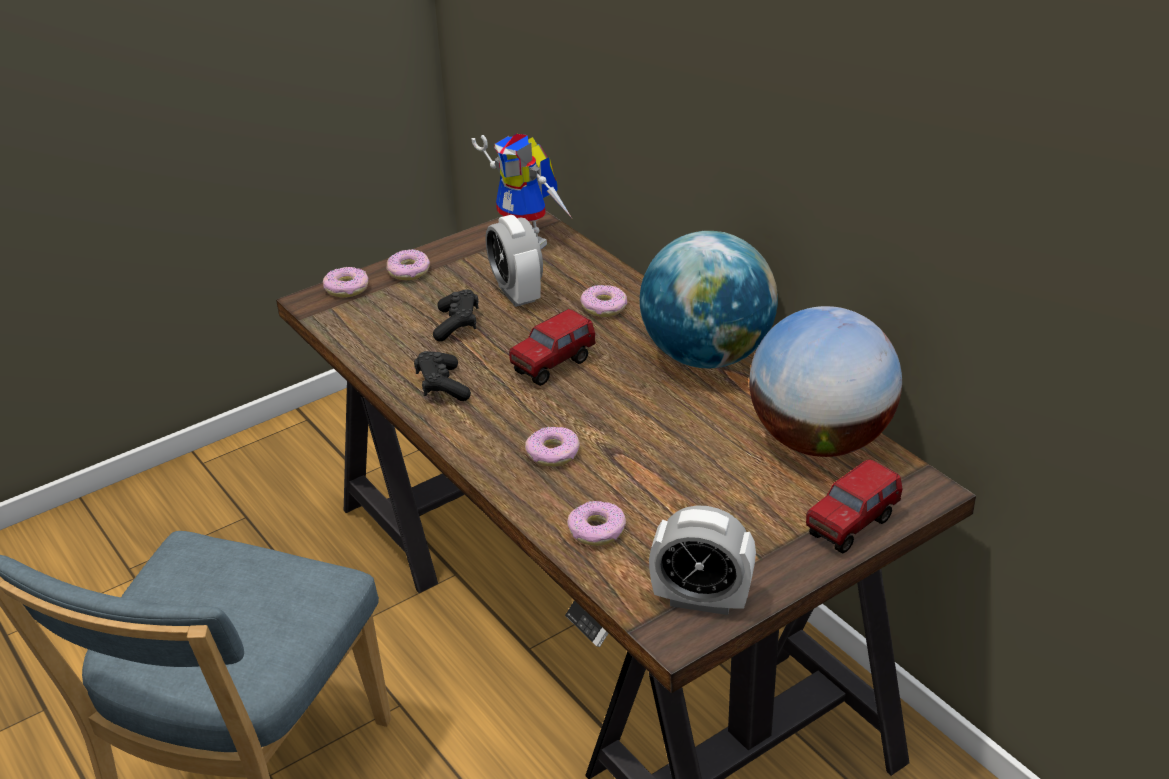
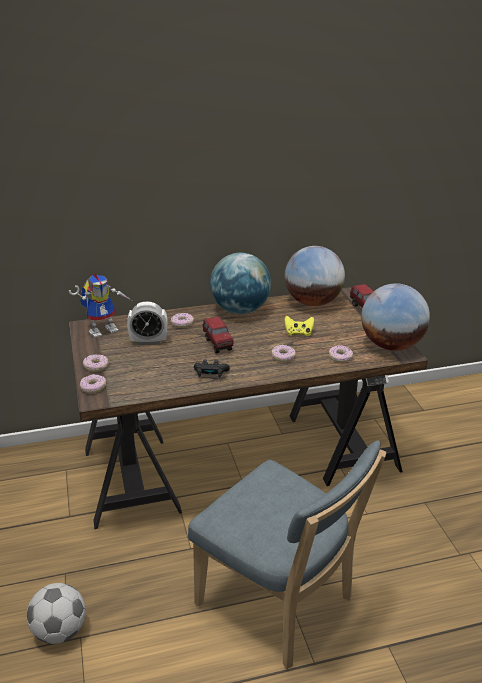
camera: 70 degrees left, 5 degrees down
(141, 554) = (59, 631): none -> football
(457, 325) = (161, 361): black game controller -> none
(663, 452) = (298, 333): none -> yellow game controller
(701, 600) = (391, 345): alarm clock -> globe

